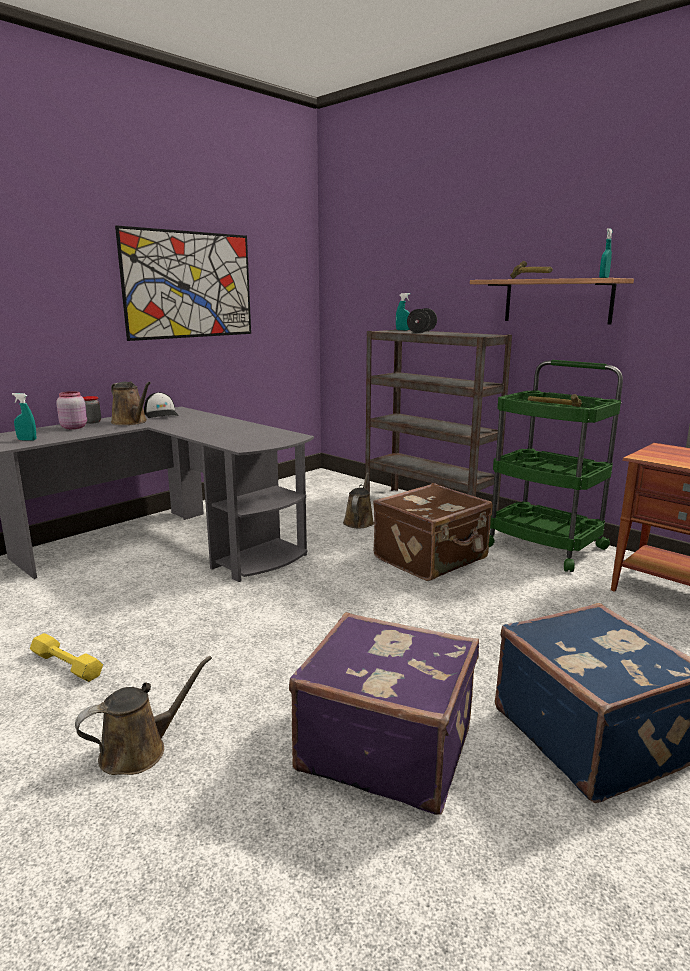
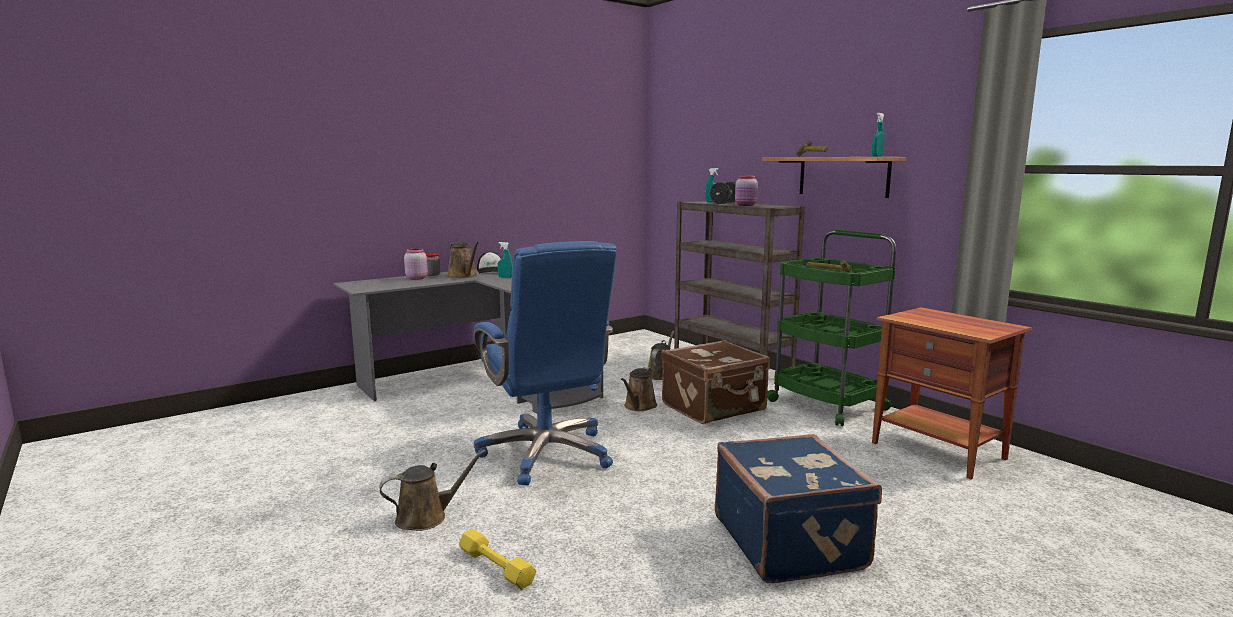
camera: 10 degrees right, 5 degrees down
(27, 440) = (377, 286): turquoise spray bottle -> turquoise spray bottle (505, 277)
(66, 665) = (386, 460): yellow dumbbell -> yellow dumbbell (496, 567)
(189, 285) = (524, 161): picture -> none
(265, 636) = (546, 453): none -> blue office chair
(350, 563) = (639, 406): none -> brown watering can
(386, 746) = (615, 532): purple suitcase -> none
(448, 334) = (746, 205): none -> pink jar

